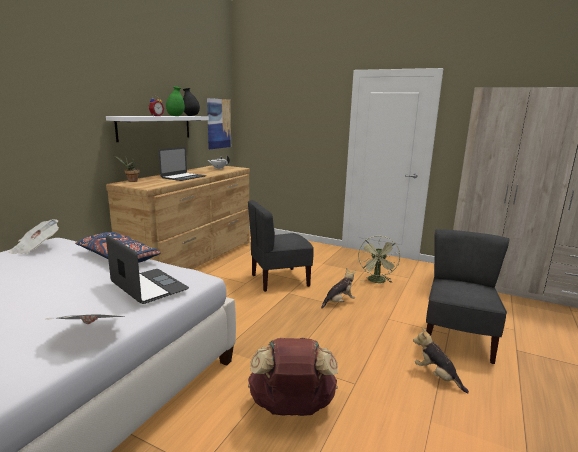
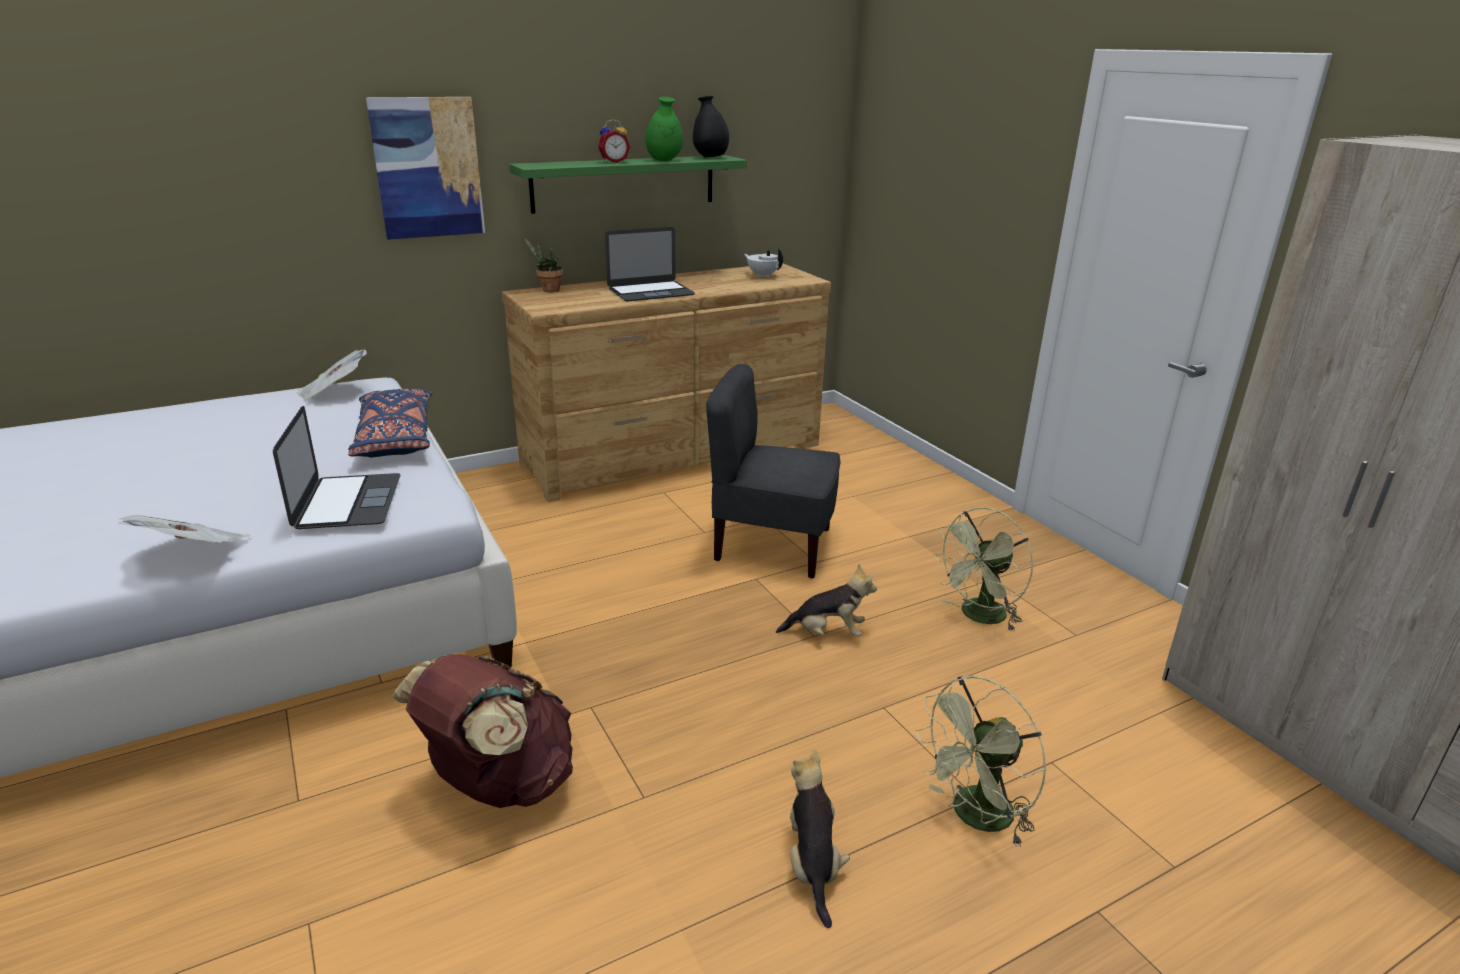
camera: 35 degrees right, 10 degrees up
(155, 127) = (624, 183): white shelf -> green shelf
(218, 123) = (803, 170): picture -> picture (428, 168)
(456, 339) = (975, 818): grey chair -> green fan

